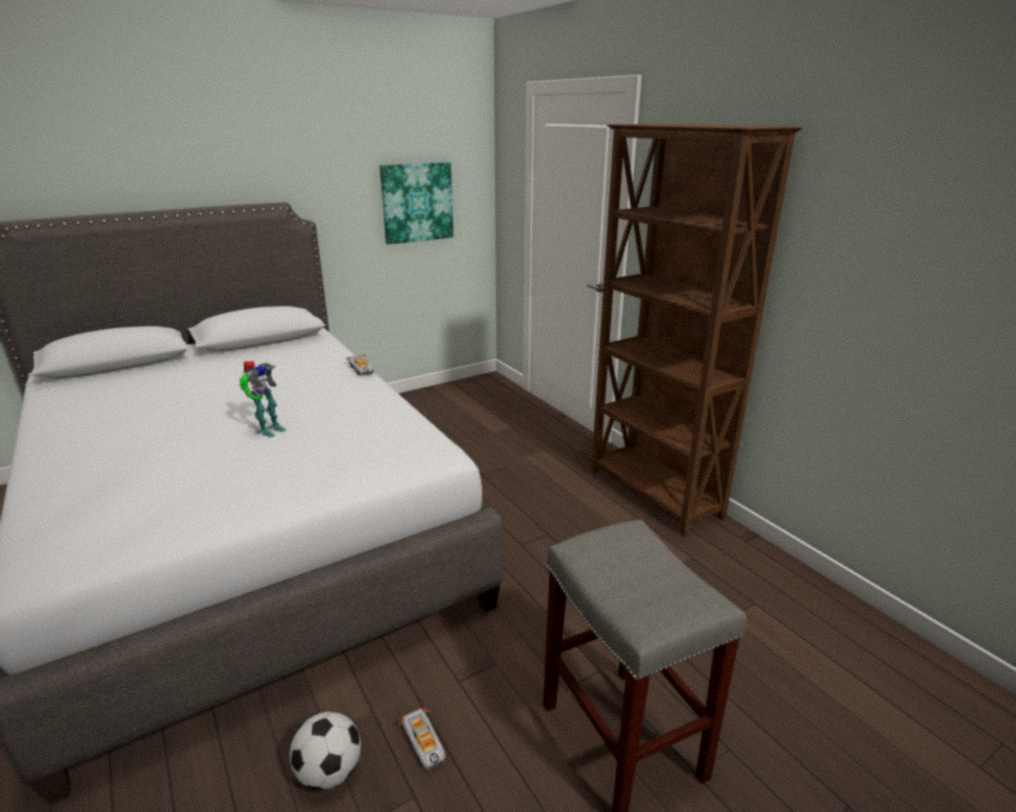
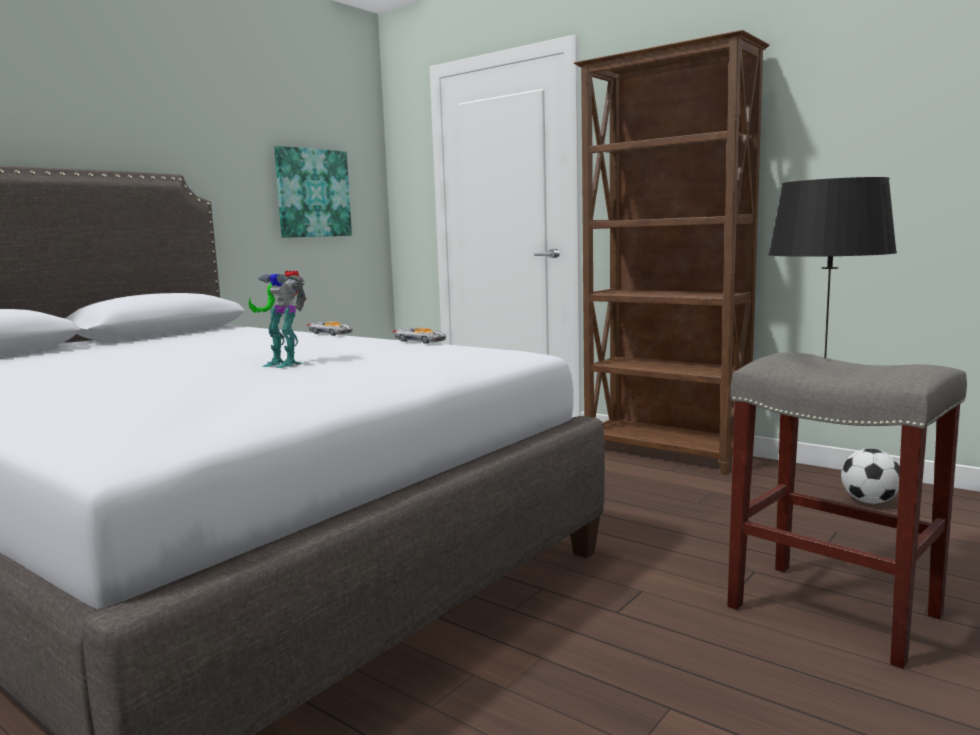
camera: 20 degrees left, 15 degrees down
(268, 430) = (284, 363): toy robot -> toy robot turned 105 degrees clockwise
(329, 772) = (545, 717): football -> football (869, 501)
(424, 743) = (632, 665): toy car -> toy car (420, 340)
(643, 549) = (825, 358): none -> black table lamp

